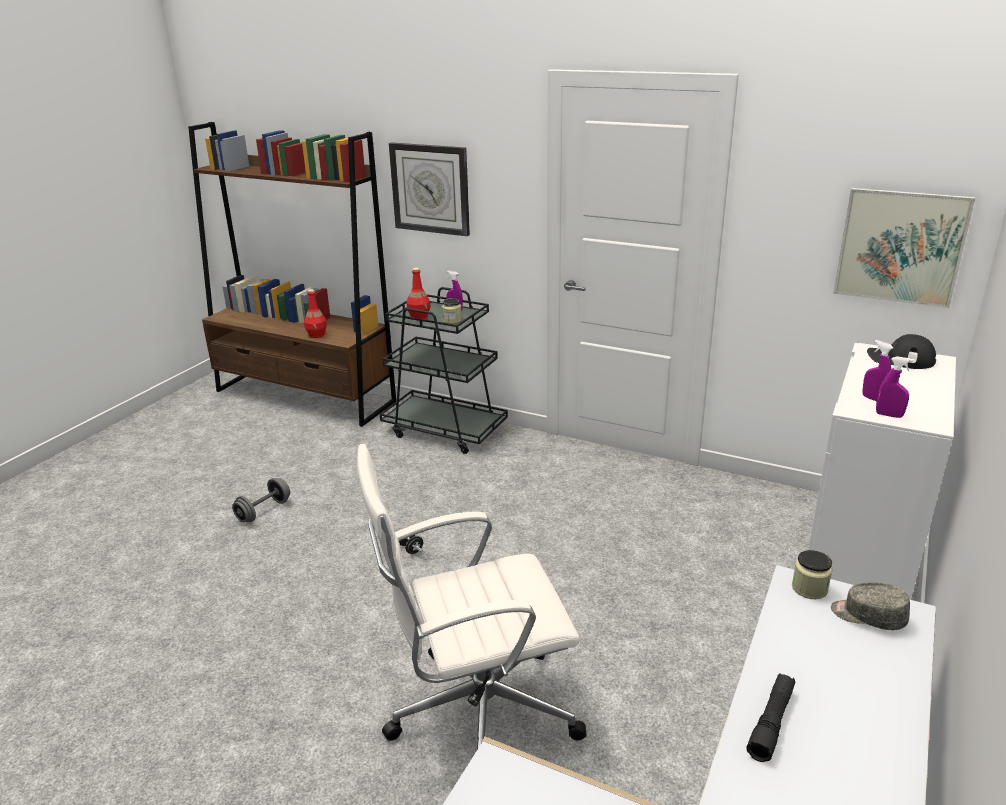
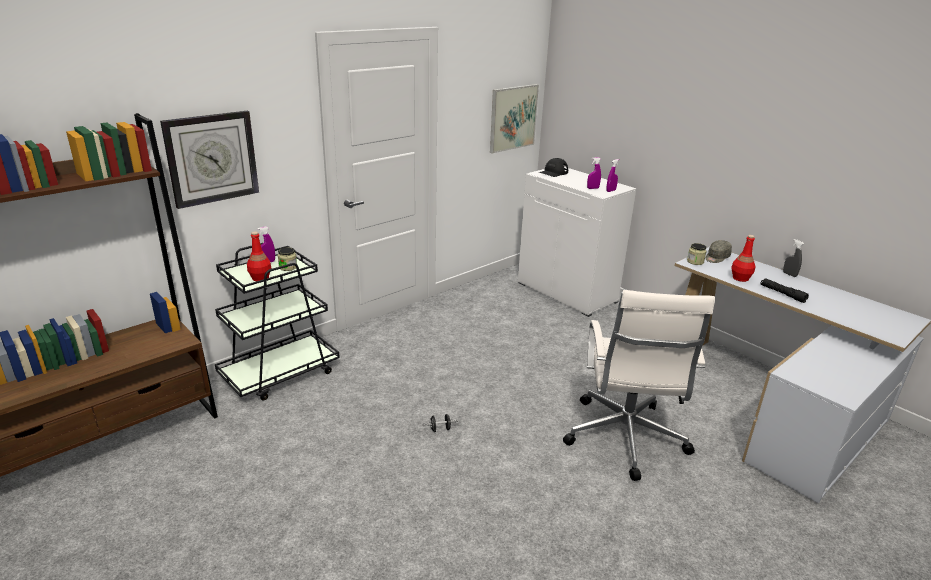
camera: 70 degrees left, 0 degrees up
(263, 511) = (312, 507): grey dumbbell -> none
(317, 335) = (139, 354): red bottle -> red bottle (740, 278)
(907, 739) = (789, 274): none -> grey spray bottle

